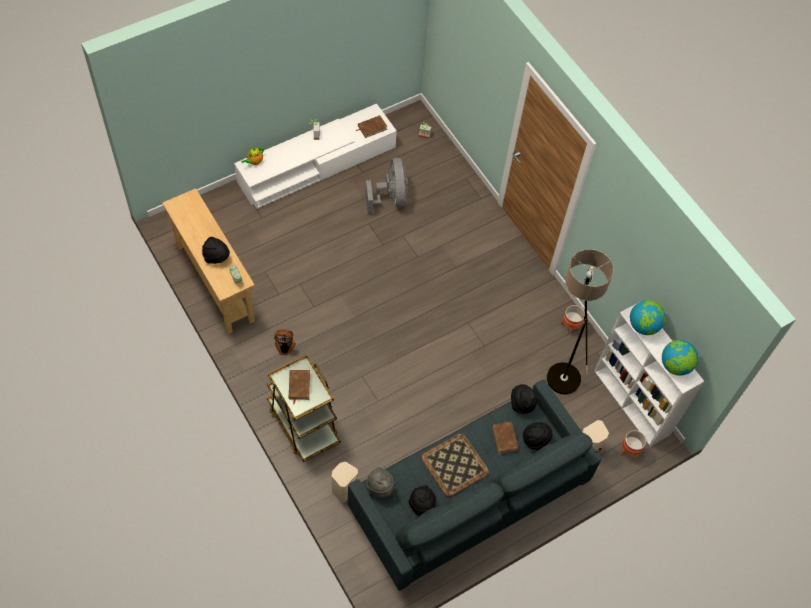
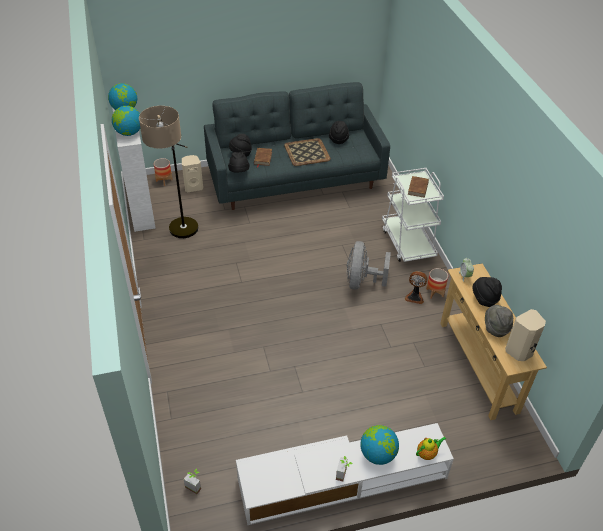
camera: 160 degrees left, 15 degrees down
(292, 153) = (378, 454): none -> globe
(303, 424) = (408, 242): brown cart -> white cart
(343, 489) = (384, 201): beige speaker -> beige speaker (520, 352)
(372, 127) = (265, 471): brown book -> none
(380, 487) = (365, 152): grey hat -> grey hat (496, 328)
(390, 198) = (268, 415): grey fan -> grey fan (361, 281)
(570, 326) = (153, 260): planter -> planter (434, 292)

